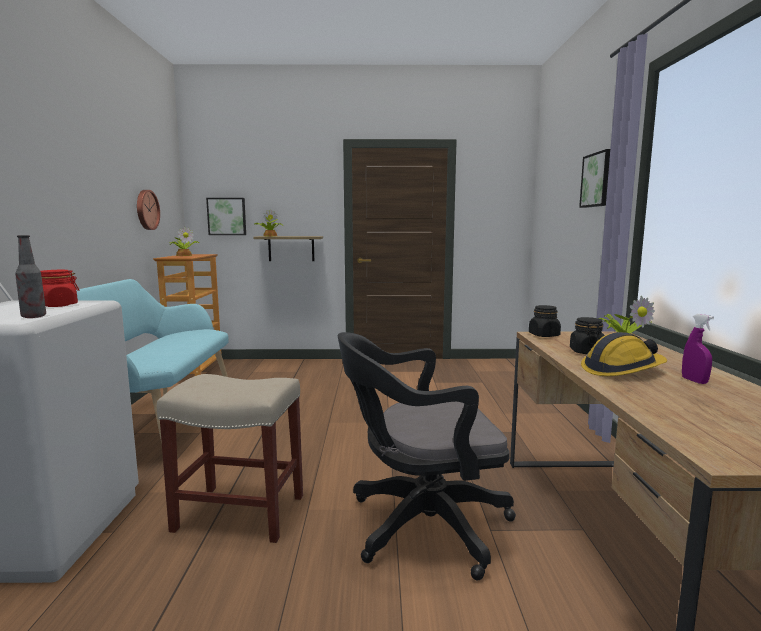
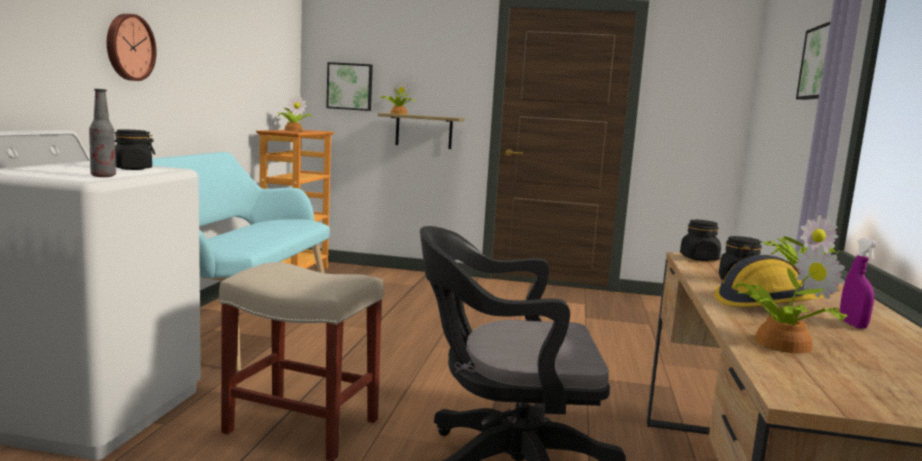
camera: 10 degrees right, 0 degrees up
(58, 305) = (132, 168): red jar -> black jar
(146, 210) = (253, 72): wall clock -> wall clock (128, 47)
(662, 406) = (778, 343): none -> potted plant

